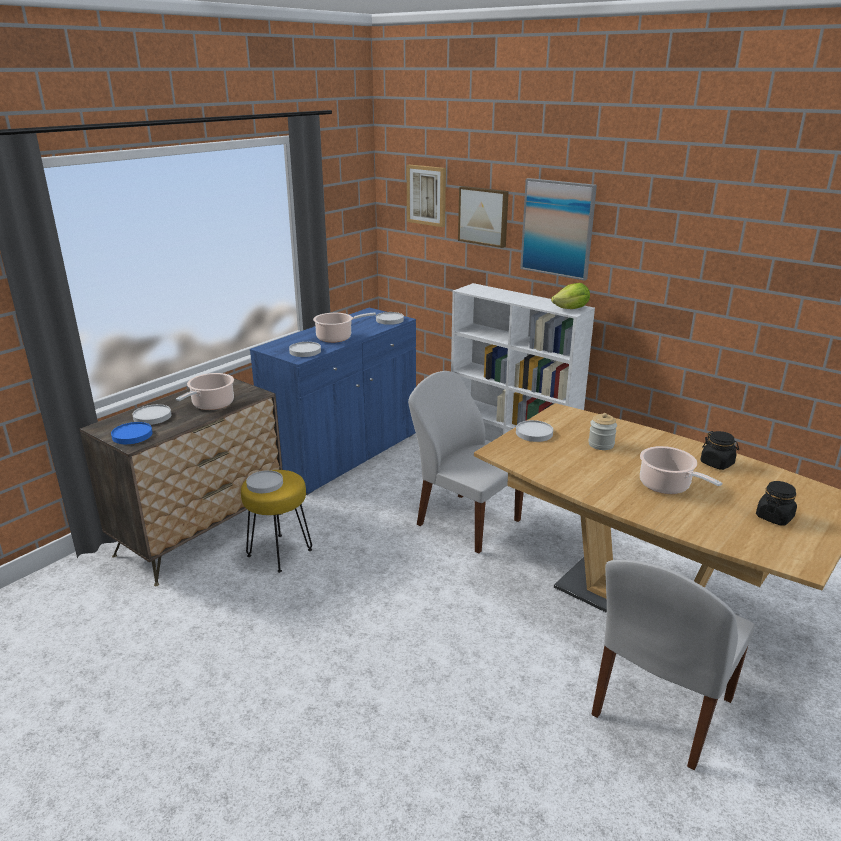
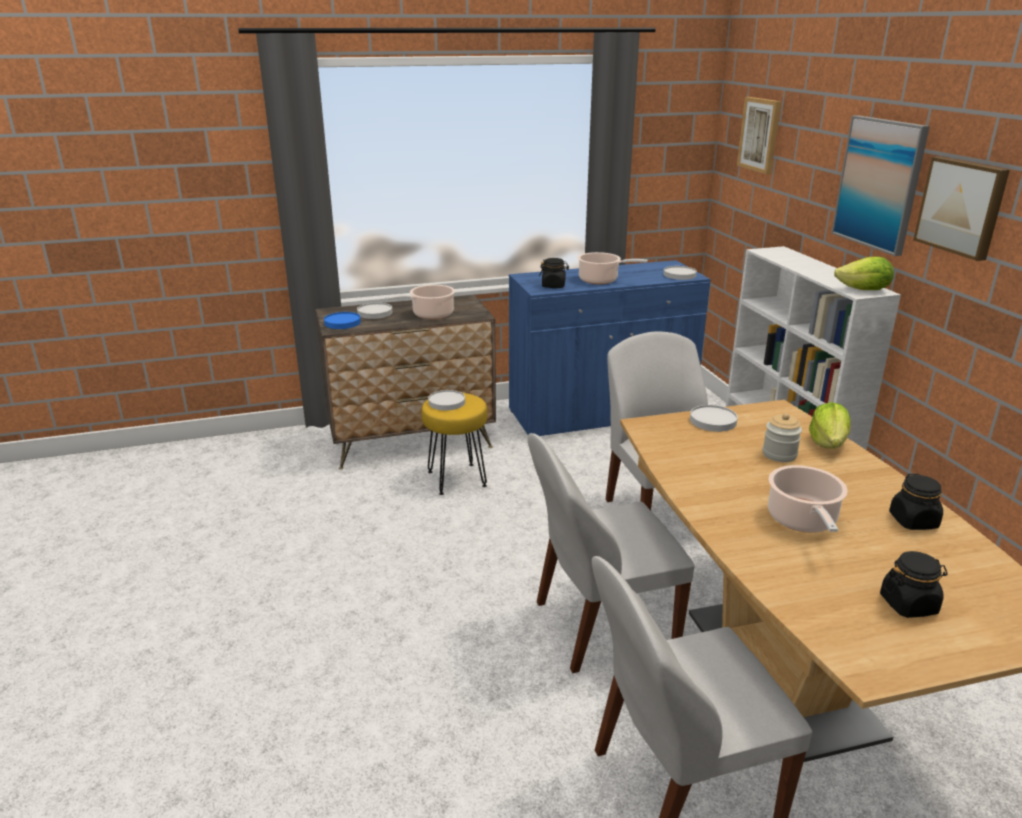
camera: 35 degrees right, 0 degrees up
(305, 351) = (553, 286): white plate -> black jar
(484, 216) = (808, 163): picture -> picture (962, 207)
(508, 624) = (600, 626): none -> white chair
(617, 427) = (828, 443): none -> lettuce

